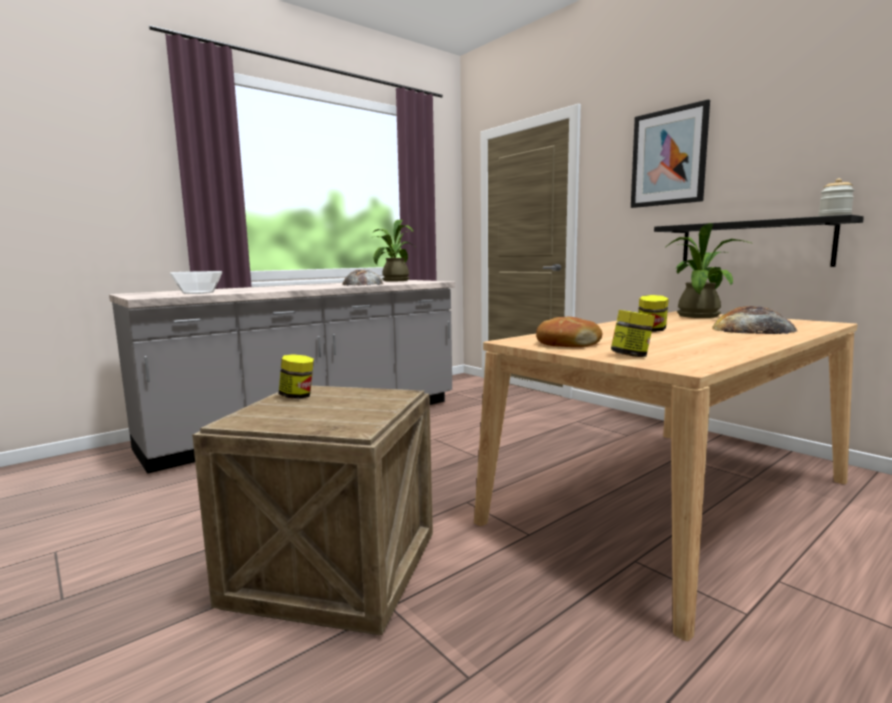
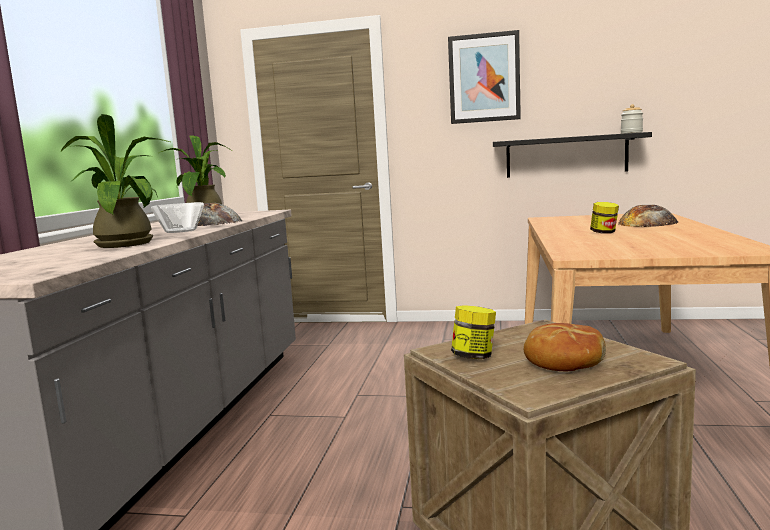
camera: 40 degrees left, 0 degrees up
(198, 293) = (69, 259): bowl -> bowl (181, 231)
(567, 344) = (617, 250): bread -> bread (563, 360)
(631, 356) = (699, 250): jar -> none
(699, 315) = (564, 218): potted plant -> potted plant (127, 243)

